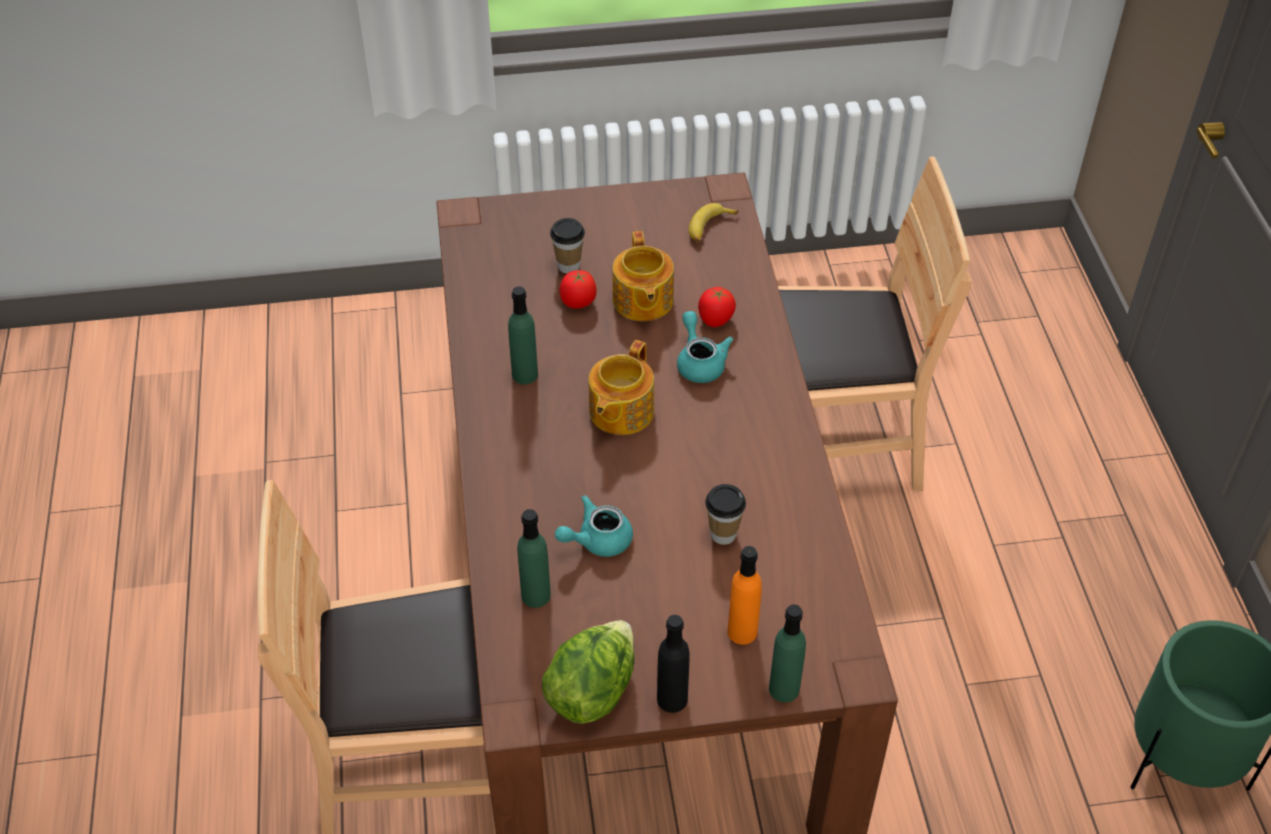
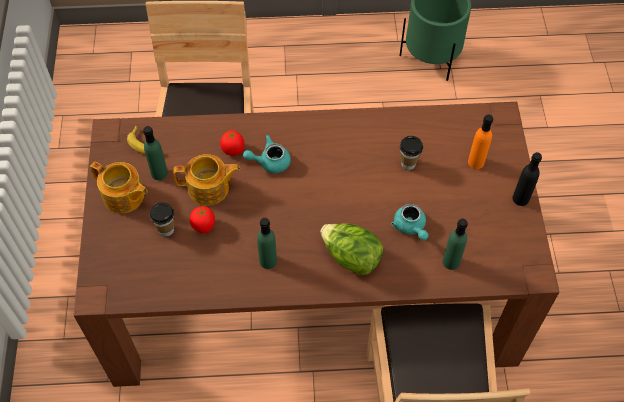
camera: 85 degrees left, 10 degrees up
(592, 691) = (517, 236): lettuce -> lettuce (351, 257)
(620, 412) = (307, 208): teapot -> teapot (124, 197)
(784, 689) = (512, 147): green bottle -> green bottle (159, 173)

